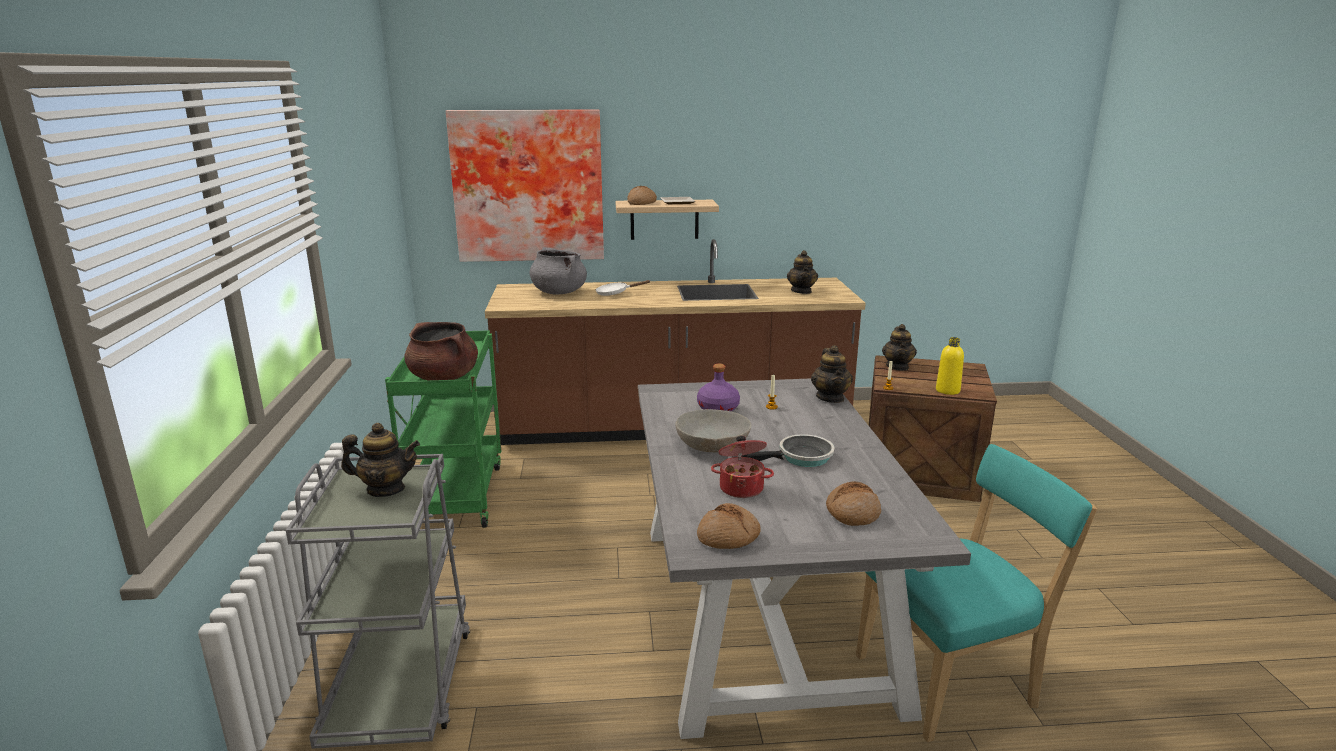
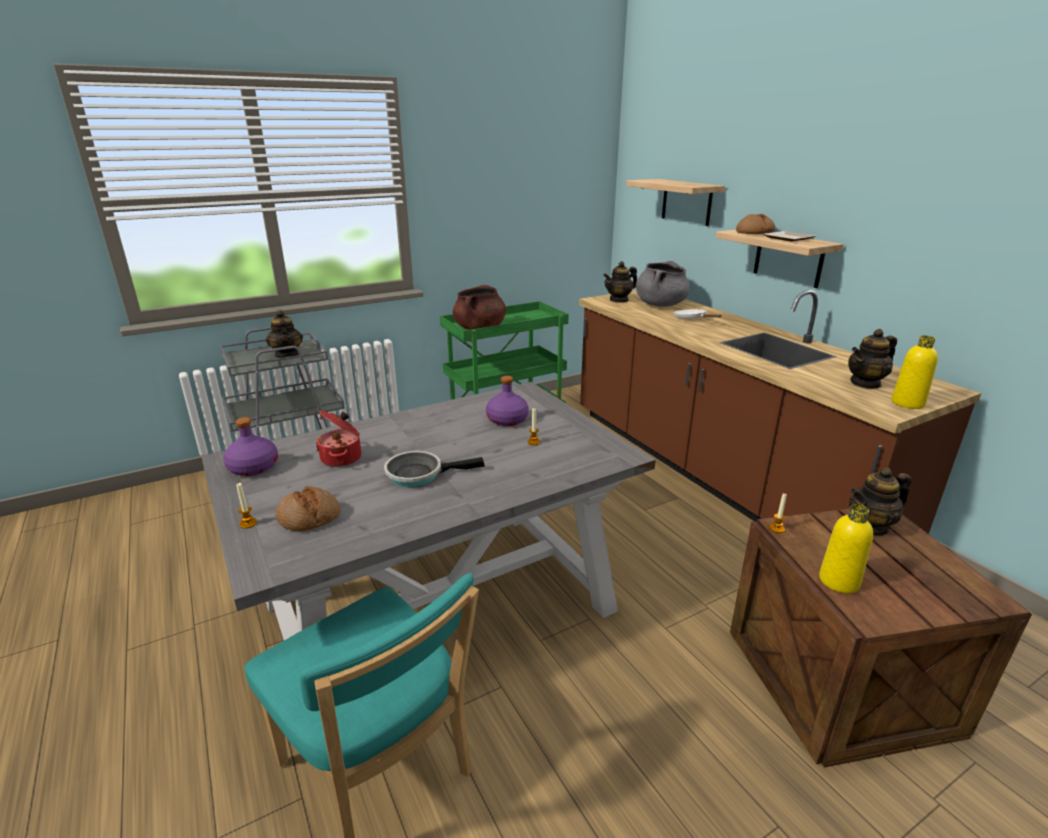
camera: 65 degrees right, 5 degrees up
(528, 186) = (686, 202): picture -> shelf
(713, 445) = (423, 432): grey bowl -> none
(728, 537) = (253, 467): bread -> purple bottle
(801, 458) = (419, 474): frying pan -> frying pan turned 120 degrees clockwise
(830, 398) = (591, 468): teapot -> teapot (619, 300)
(839, 292) = (907, 403): none -> yellow bottle
(850, 543) = (248, 523): none -> candle

